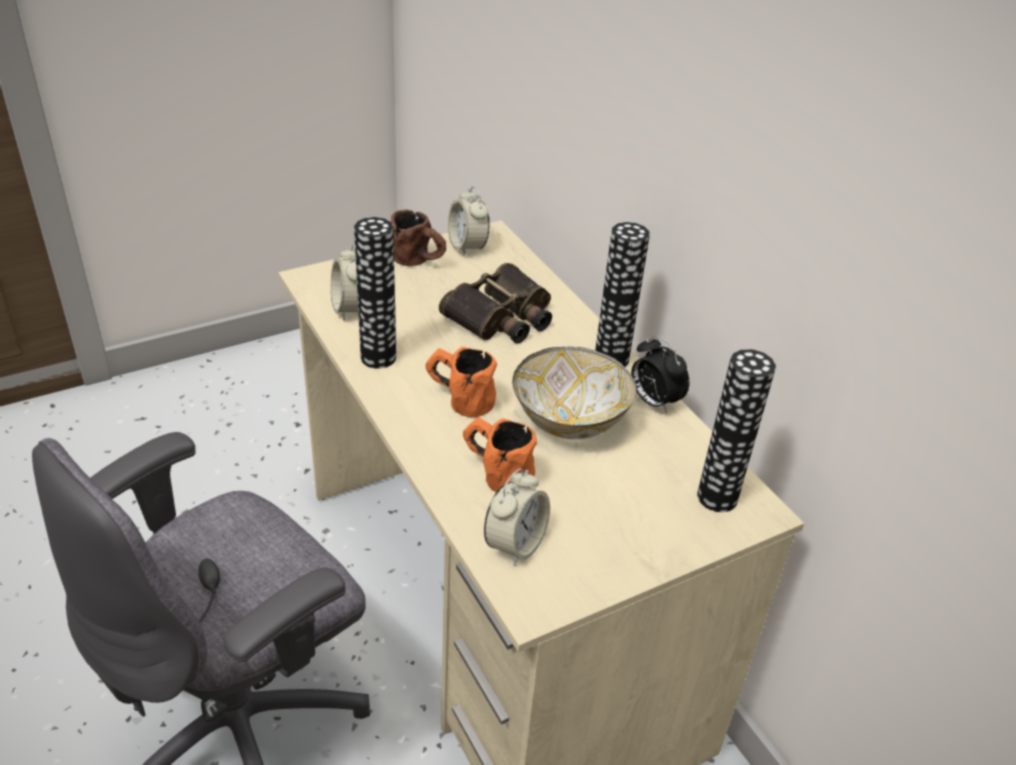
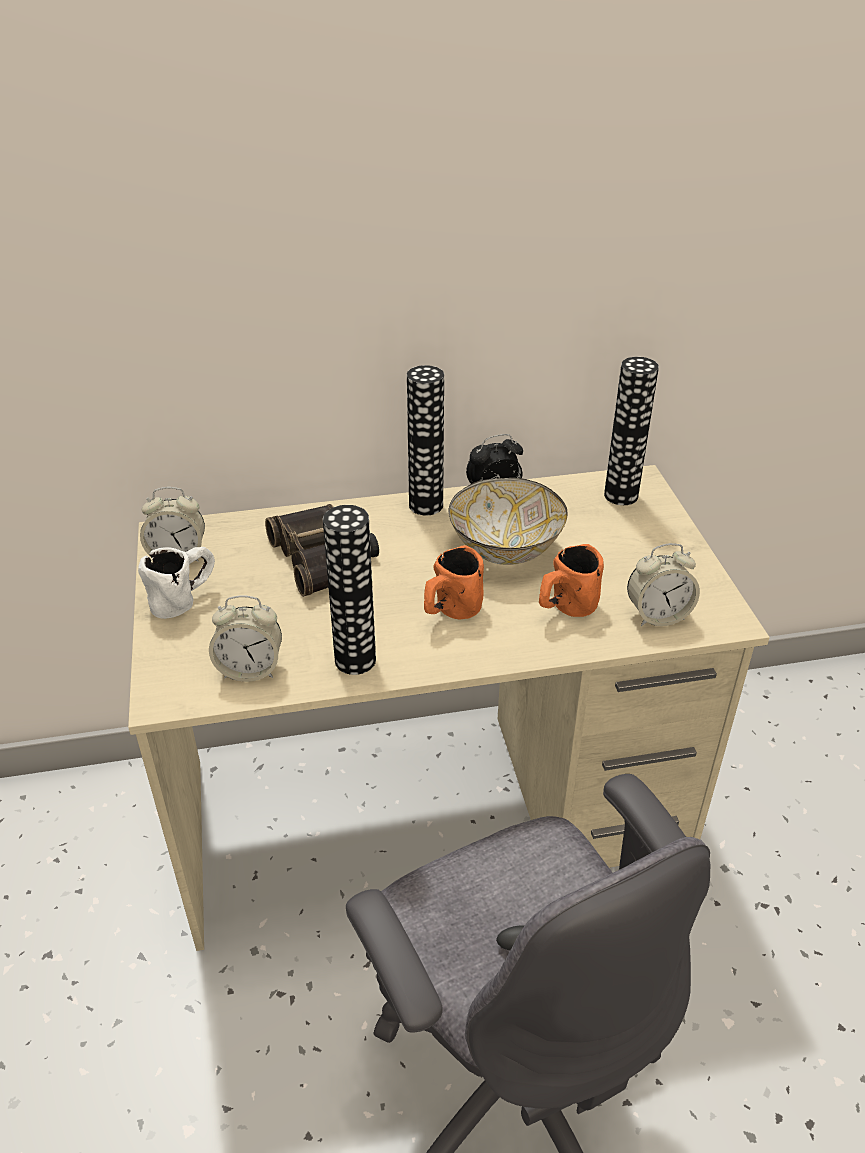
camera: 70 degrees left, 0 degrees up
(419, 261) = (185, 598): brown mug -> white mug
(515, 544) = (657, 615): alarm clock -> alarm clock turned 120 degrees clockwise

